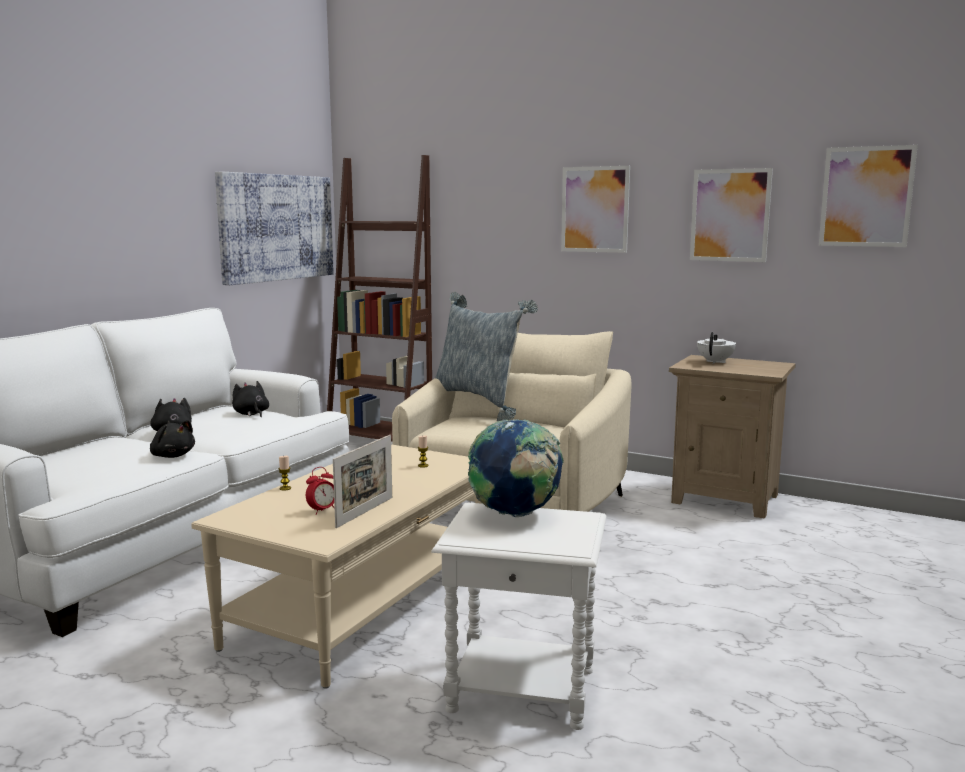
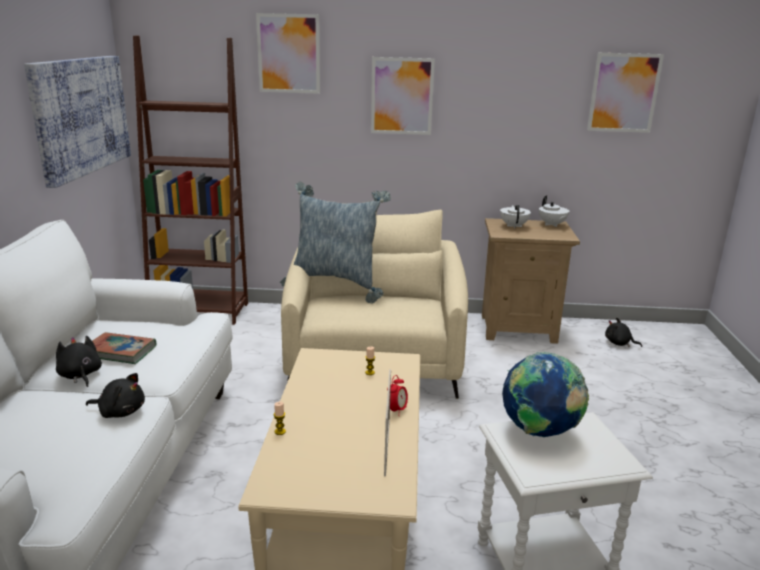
camera: 25 degrees left, 10 degrees up
(219, 423) = (120, 352): none -> book
(251, 414) = (138, 331): black plush toy -> black plush toy (619, 343)
(322, 511) = (348, 455): alarm clock -> alarm clock (397, 410)
(730, 215) = (519, 104): picture -> picture (289, 53)
(769, 364) = (552, 225): none -> white teapot

